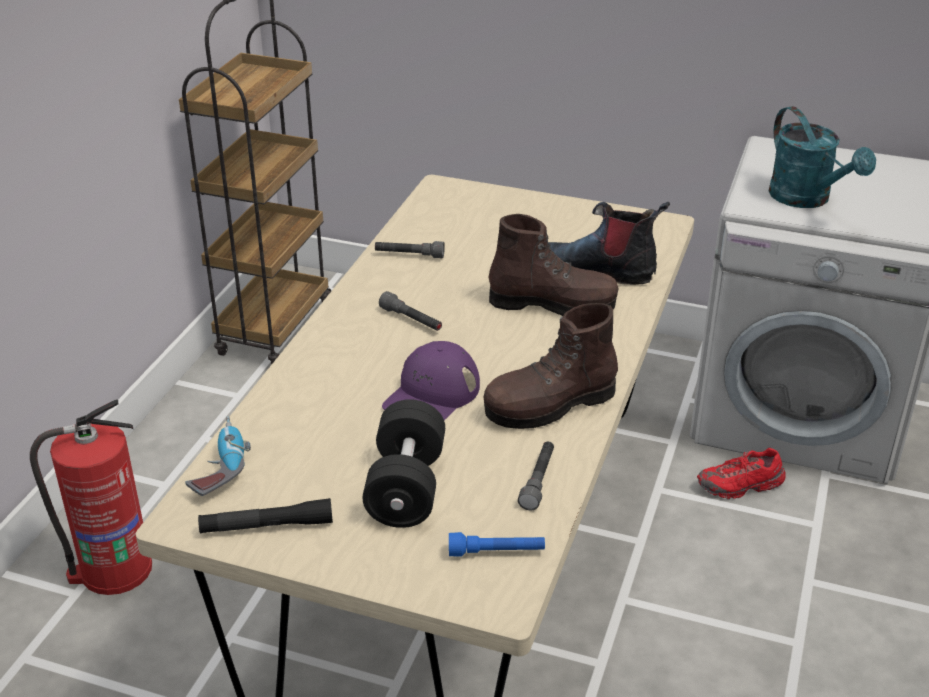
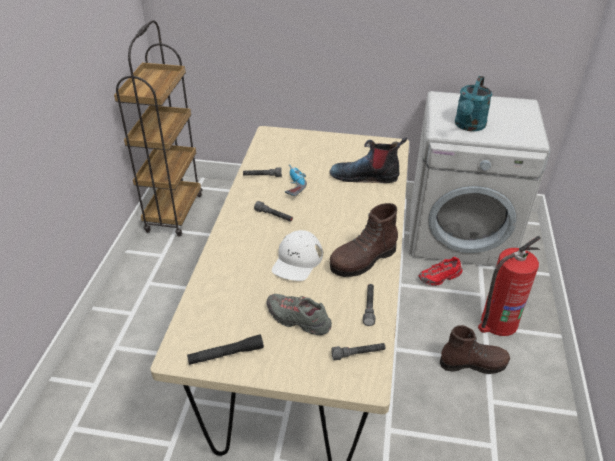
camera: 10 degrees left, 5 degrees up
(114, 570) = (114, 368): fire extinguisher -> fire extinguisher (498, 322)
(219, 466) = (188, 319): power drill -> power drill (292, 185)
(406, 487) = (298, 320): black dumbbell -> grey shoe
(431, 394) = (297, 261): purple cap -> white cap
(496, 552) = (358, 354): blue flashlight -> grey flashlight
(553, 304) = (348, 198): brown boot -> brown boot (473, 363)
(807, 199) = (468, 126): turquoise watering can -> turquoise watering can turned 60 degrees clockwise

